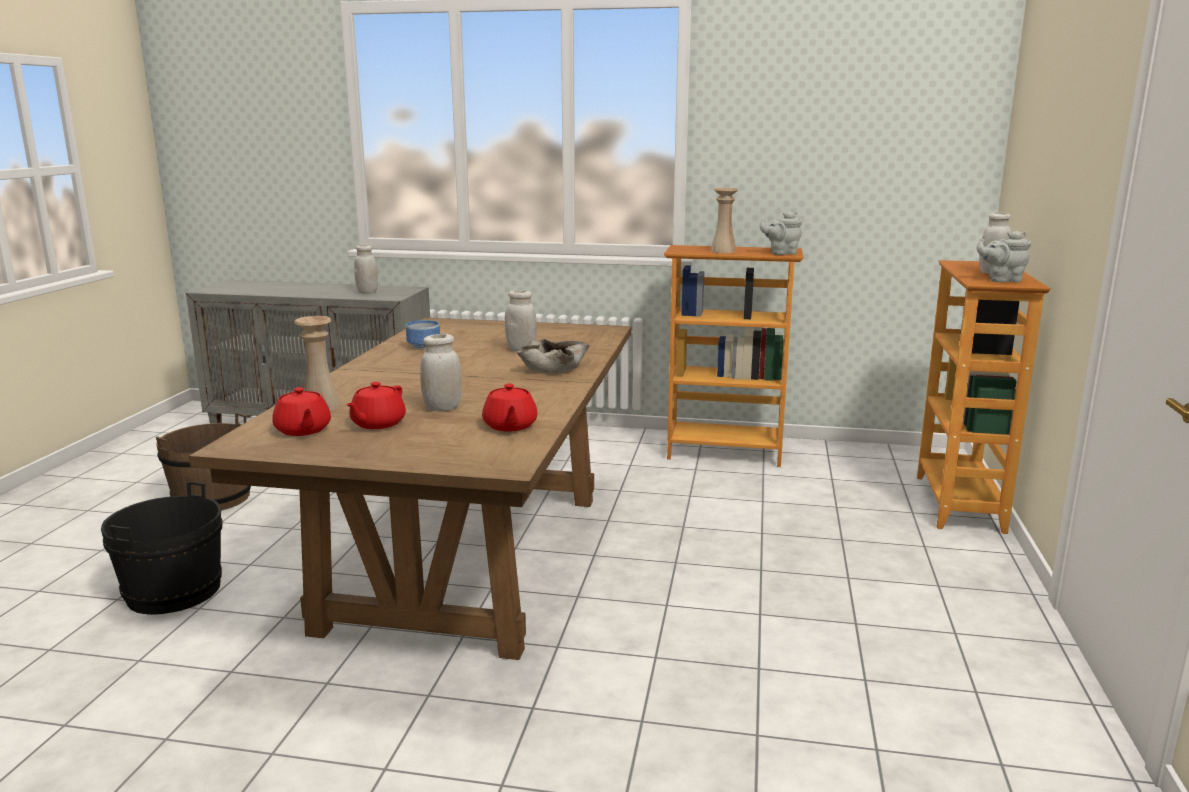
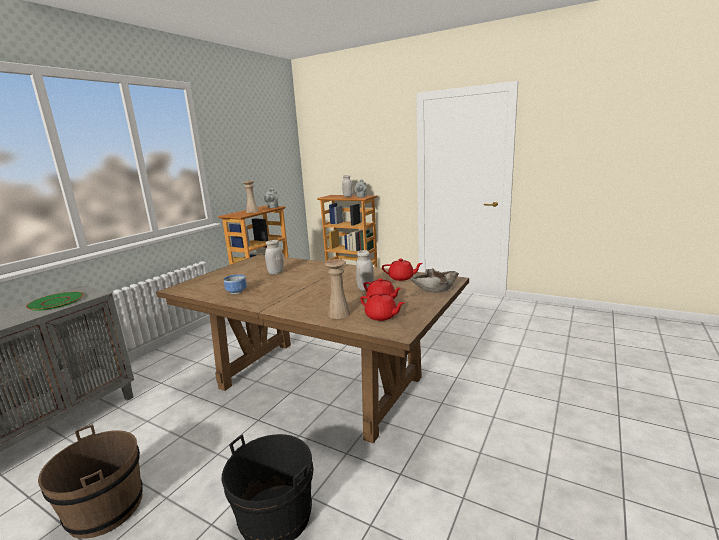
camera: 70 degrees left, 0 degrees up
(303, 430) = (381, 316): red teapot -> red teapot turned 45 degrees clockwise
(367, 292) = (55, 302): white jar -> green plate
(552, 367) = (317, 269): beige bowl -> beige bowl (434, 287)

